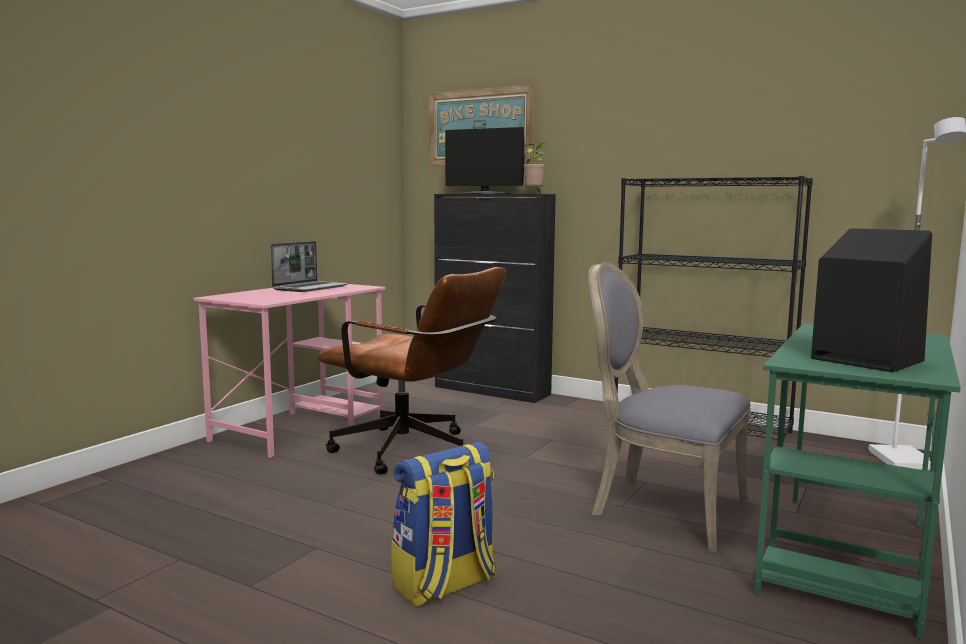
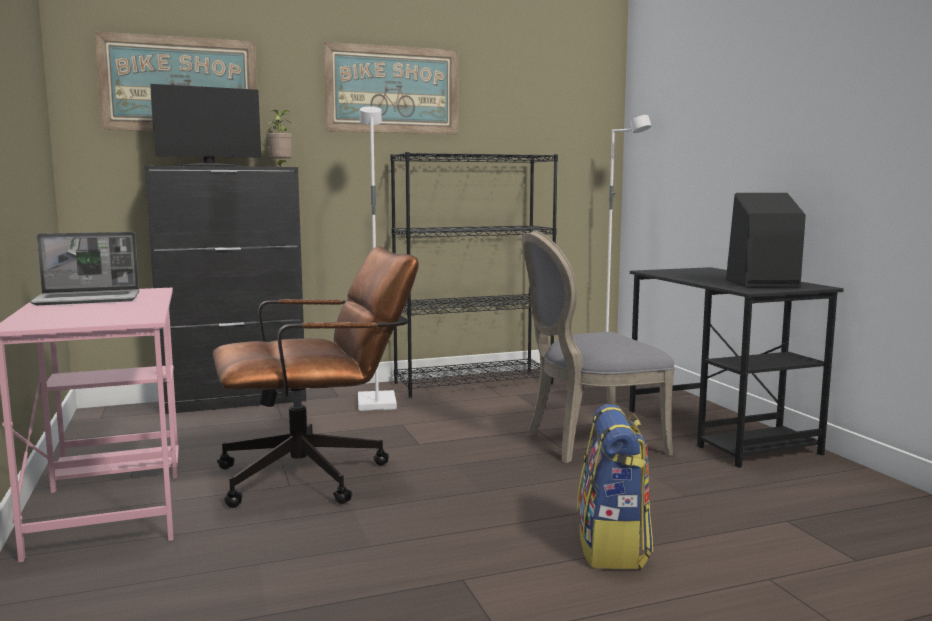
camera: 50 degrees left, 0 degrees up
(310, 288) = (89, 299): laptop -> laptop turned 90 degrees clockwise
(575, 419) = (375, 403): none -> white floor lamp
(652, 115) = (392, 90): none -> picture
(846, 557) = (719, 431): green desk -> black desk

